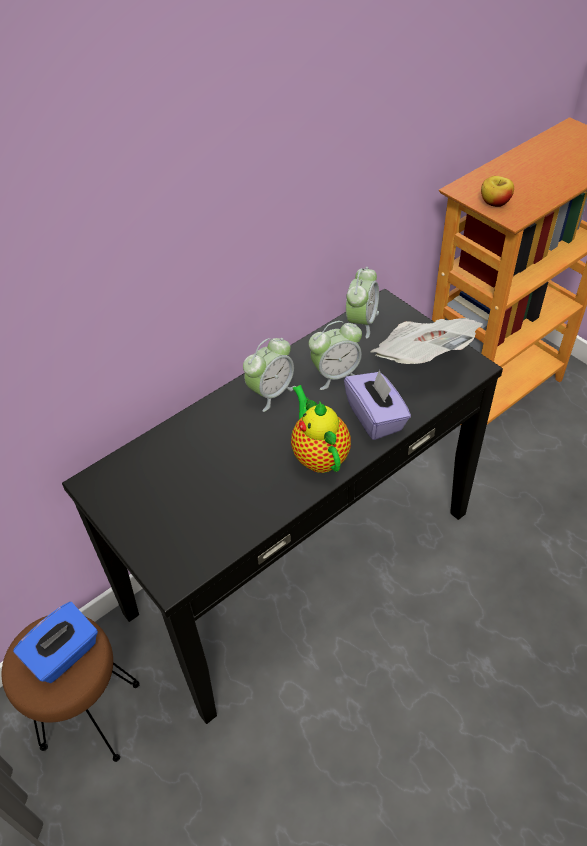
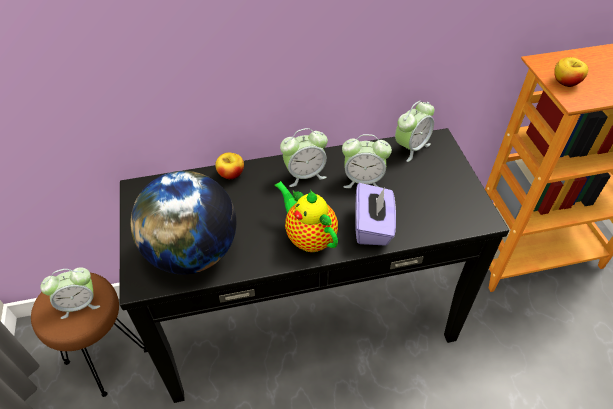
camera: 25 degrees right, 0 degrees up
(64, 654) = (79, 304): blue tissue box -> alarm clock
(190, 424) = (231, 174): none -> apple
(207, 523) = (192, 253): none -> globe
(319, 455) = (308, 237): teapot -> teapot turned 45 degrees counterclockwise
(421, 358) = (442, 194): newspaper -> none

